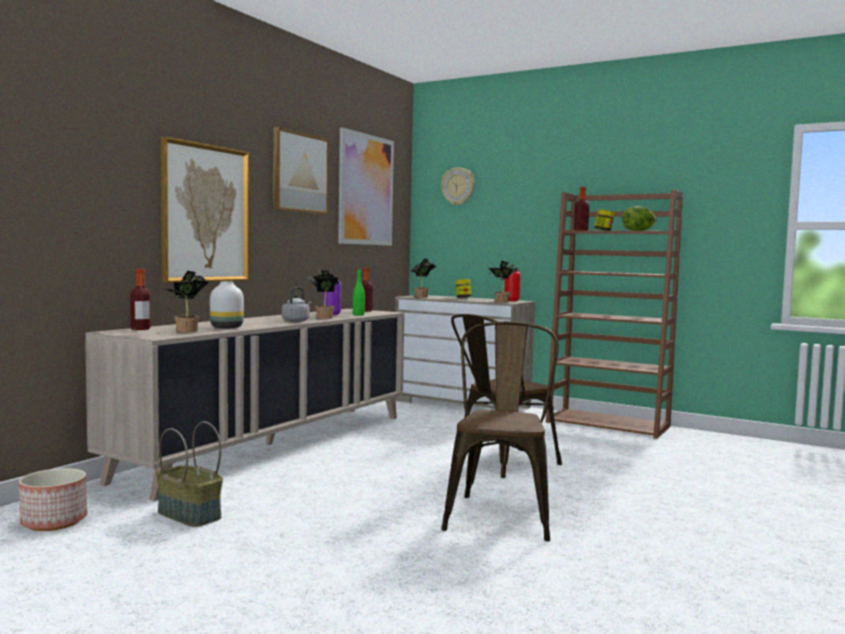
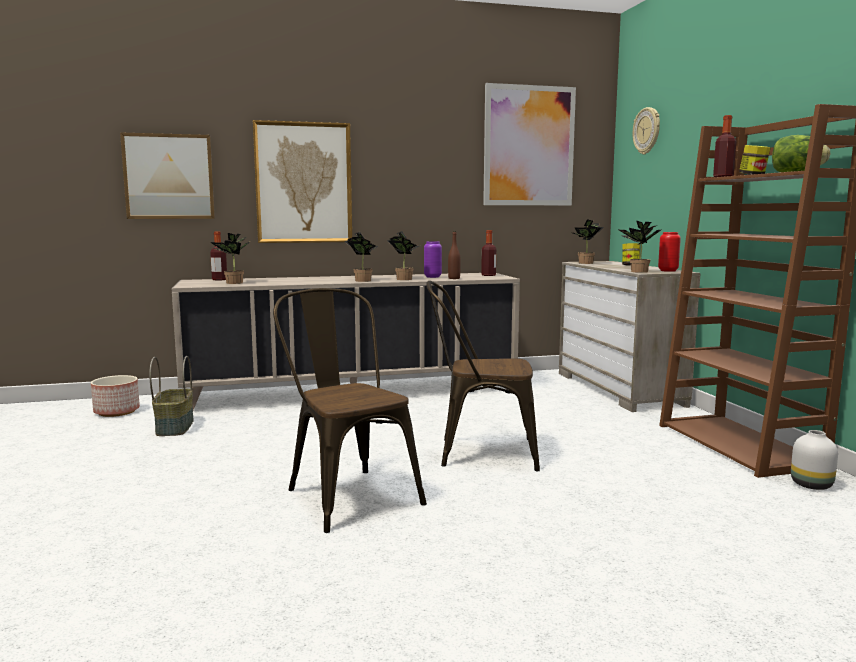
camera: 45 degrees right, 5 degrees up
(226, 327) = (273, 282): white vase -> white vase (810, 485)
(296, 321) = (361, 280): grey kettle -> potted plant
(300, 173) = (424, 136): picture -> picture (169, 177)
(358, 315) = (454, 278): green bottle -> brown bottle
(501, 512) = (347, 494): brown chair -> brown chair turned 90 degrees counterclockwise

